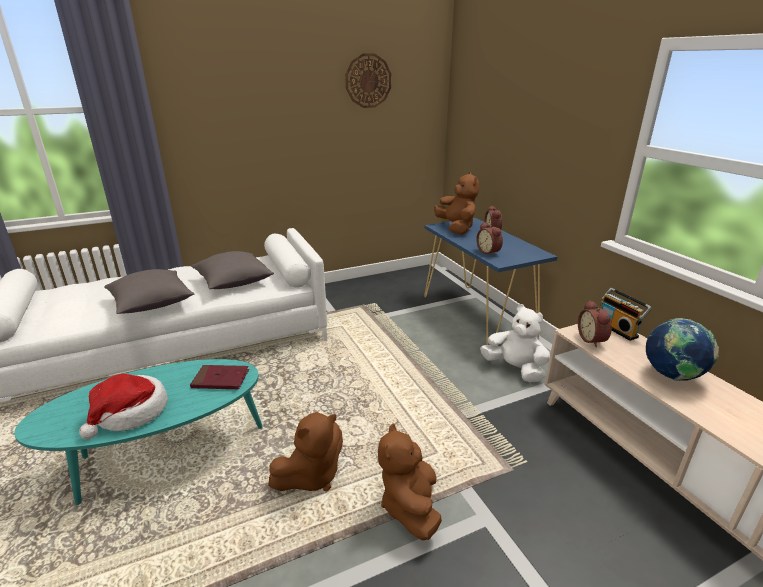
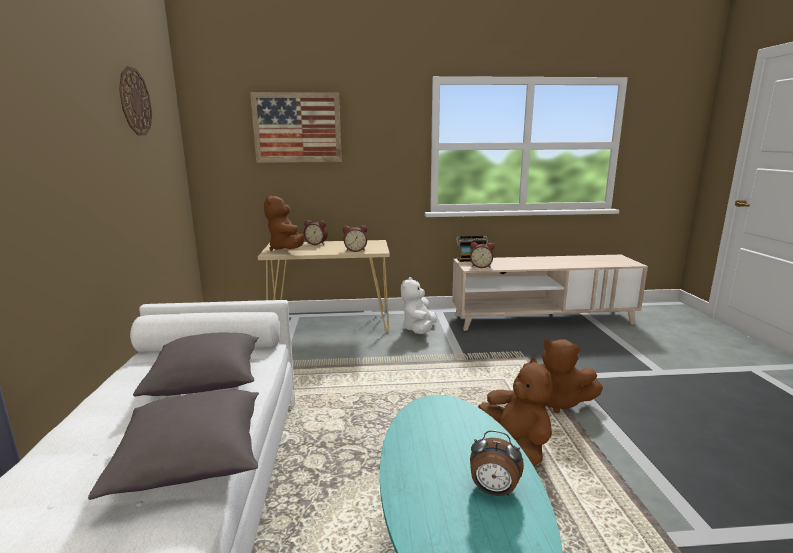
camera: 70 degrees left, 10 degrees down
(130, 413) = (493, 491): hat -> alarm clock
(220, 379) = (443, 418): red book -> none
(456, 228) = (287, 250): brown plush toy -> brown plush toy turned 105 degrees counterclockwise
(477, 315) = (330, 323): blue console table -> beige console table
(513, 104) = (297, 128): none -> picture
(514, 369) = (419, 330): white plush toy -> white plush toy turned 45 degrees counterclockwise
(672, 376) = (526, 262): globe -> none

